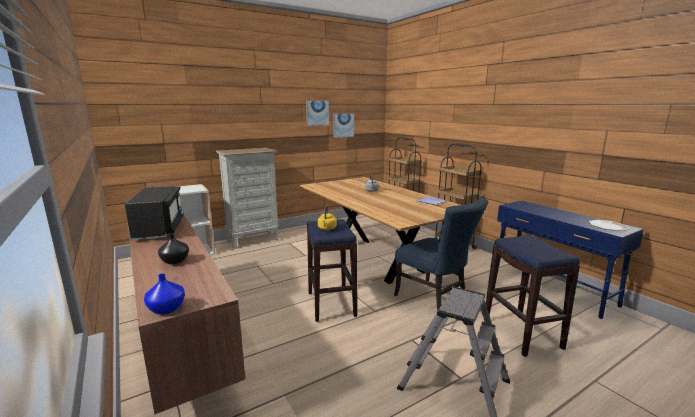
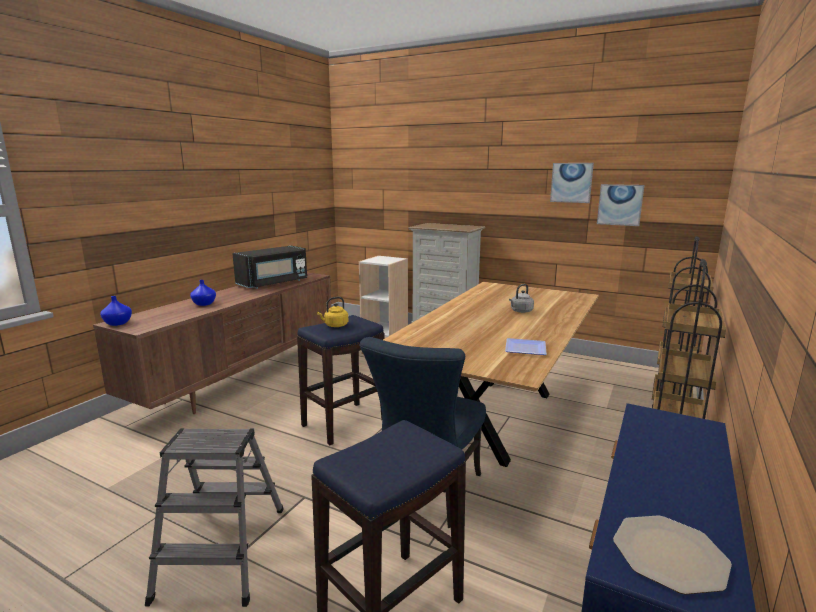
camera: 60 degrees right, 0 degrees up
(174, 261) = (203, 304): black vase -> blue vase

